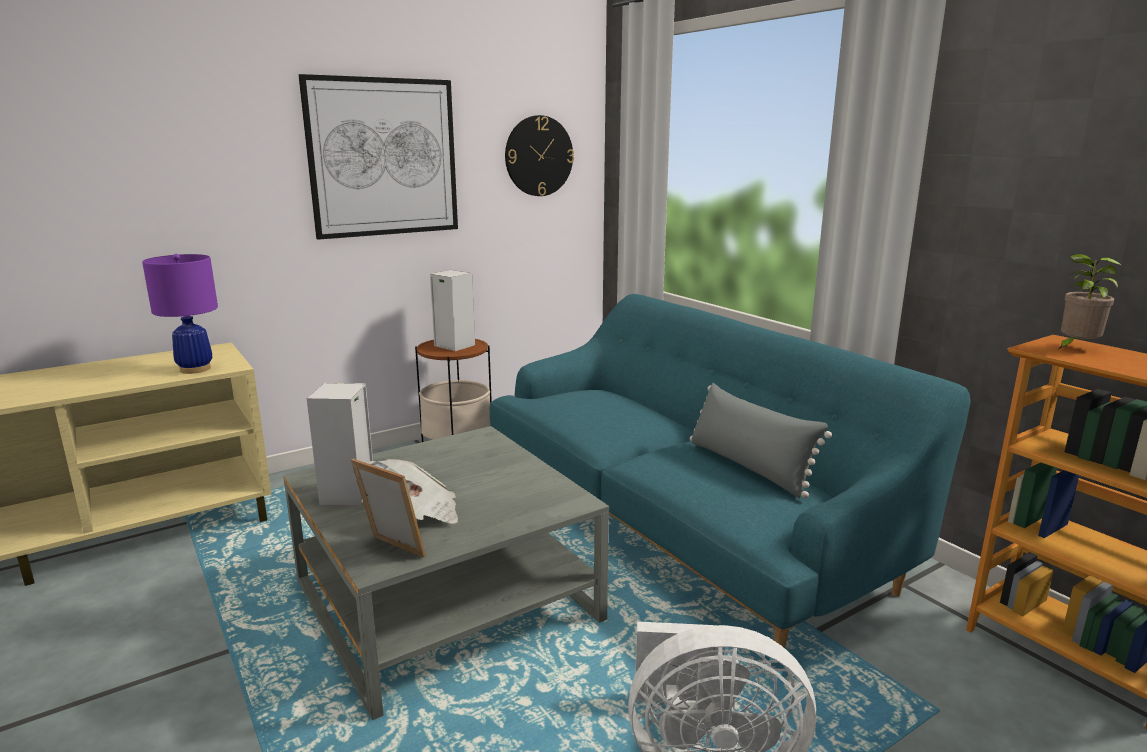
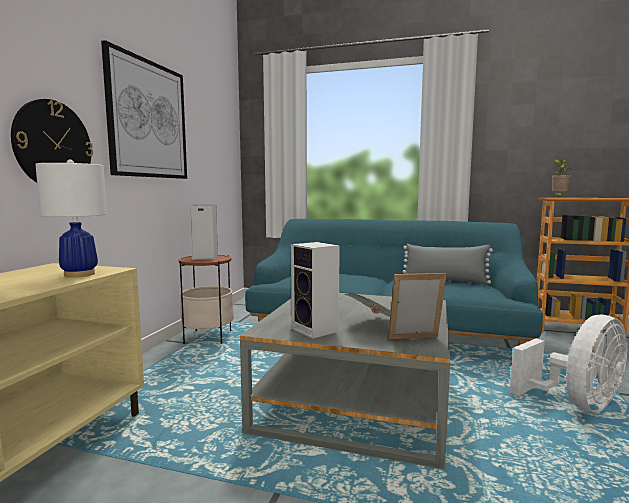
camera: 40 degrees left, 10 degrees down
(195, 369) = (79, 274): purple table lamp -> white table lamp
(539, 156) = (217, 137): wall clock -> wall clock (53, 145)

